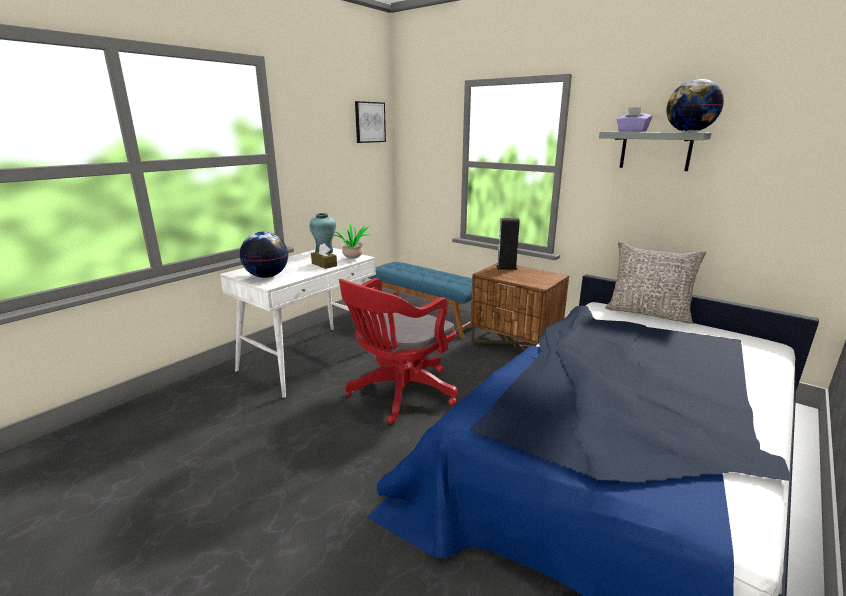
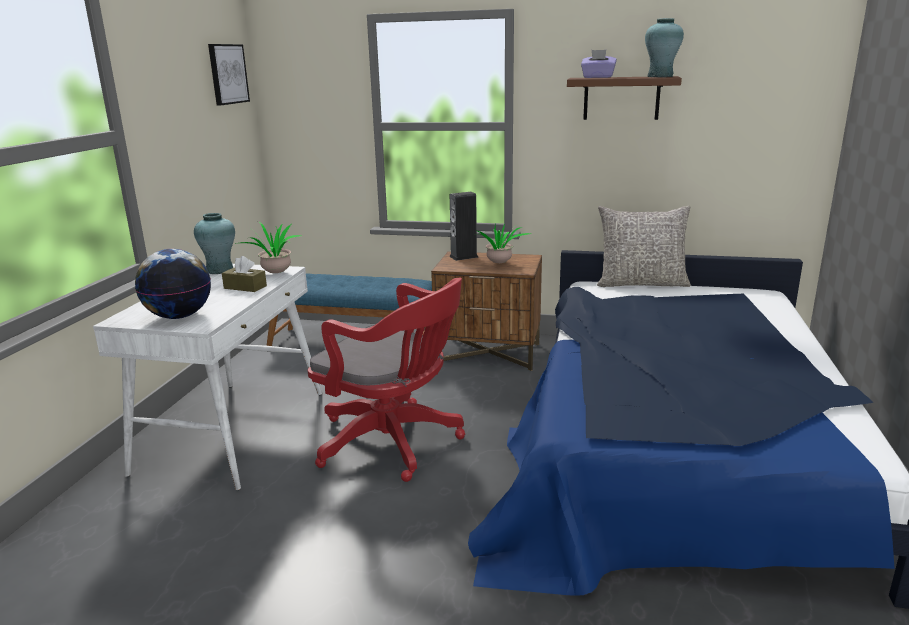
camera: 25 degrees left, 0 degrees up
(398, 394) = (394, 443): red office chair -> red office chair turned 75 degrees counterclockwise
(527, 277) = (499, 264): none -> potted plant
(655, 150) = (621, 98): grey shelf -> brown shelf
(688, 132) = (660, 76): globe -> turquoise vase

